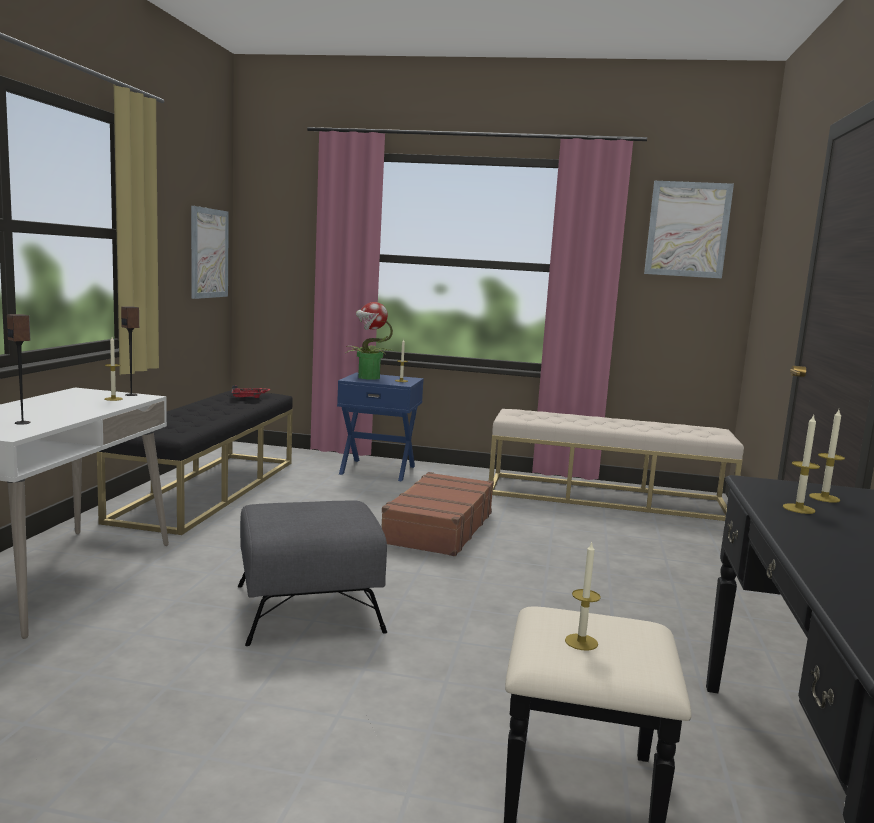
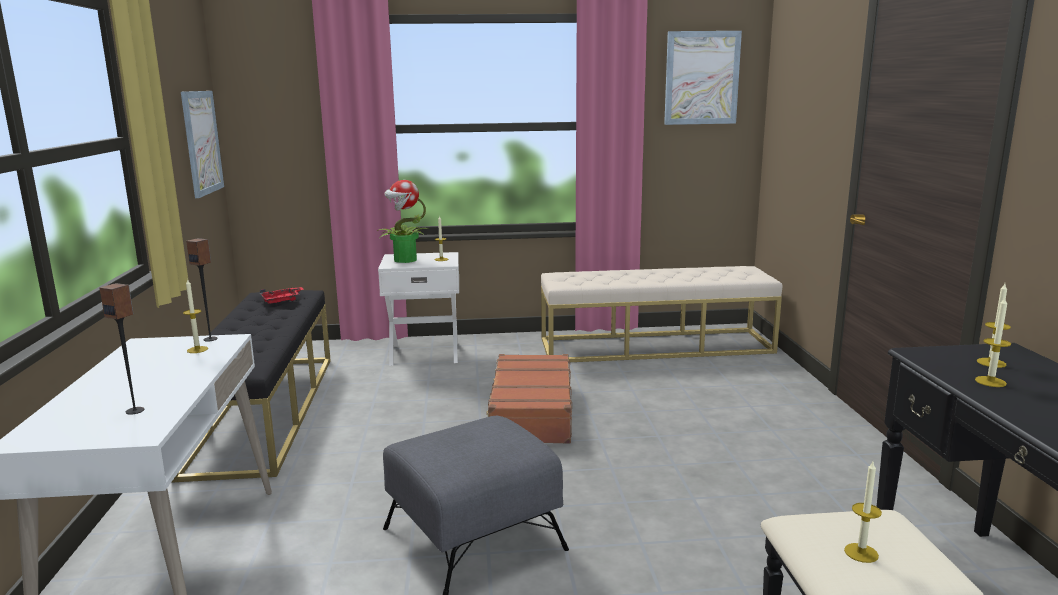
camera: 15 degrees left, 5 degrees up
(378, 470) = (425, 353): blue nightstand -> white nightstand

